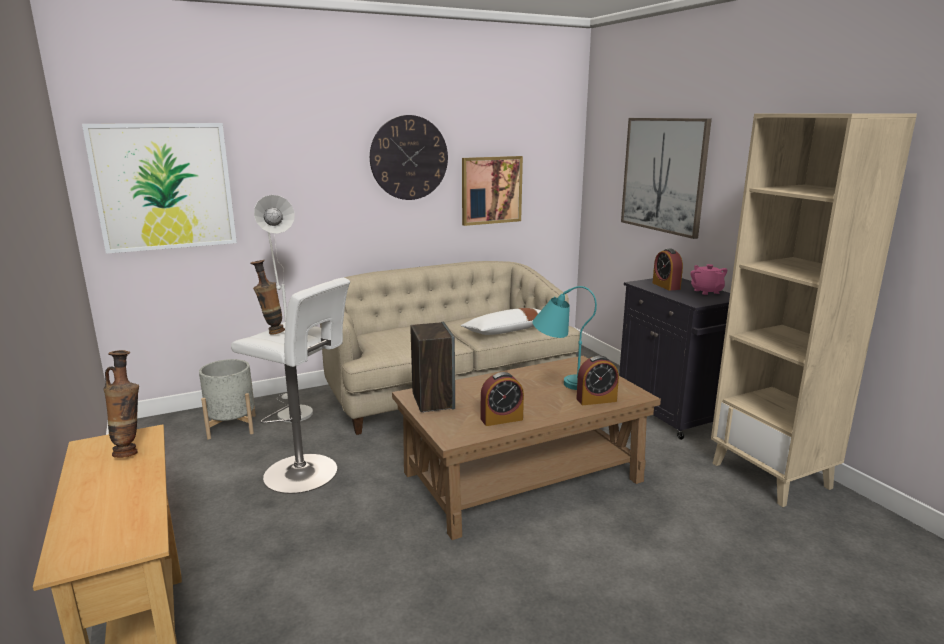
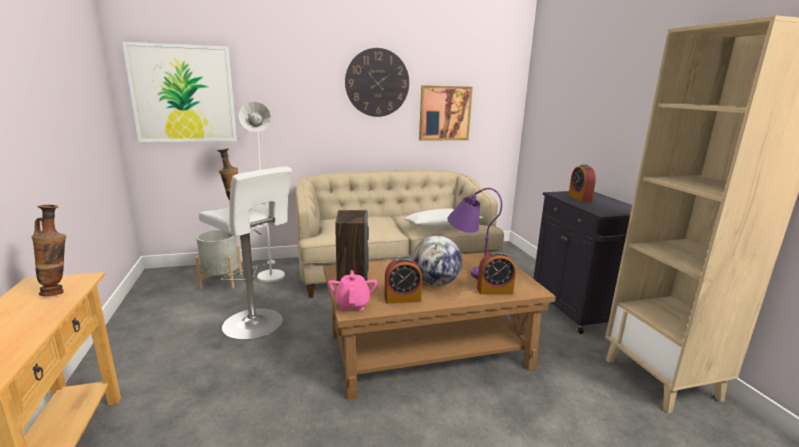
camera: 10 degrees right, 0 degrees up
(530, 398) = (435, 283): none -> globe
(560, 380) = (469, 269): turquoise table lamp -> purple table lamp
(663, 175) = (588, 102): picture -> none
(706, 291) = (616, 204): pink teapot -> pink teapot (353, 304)

